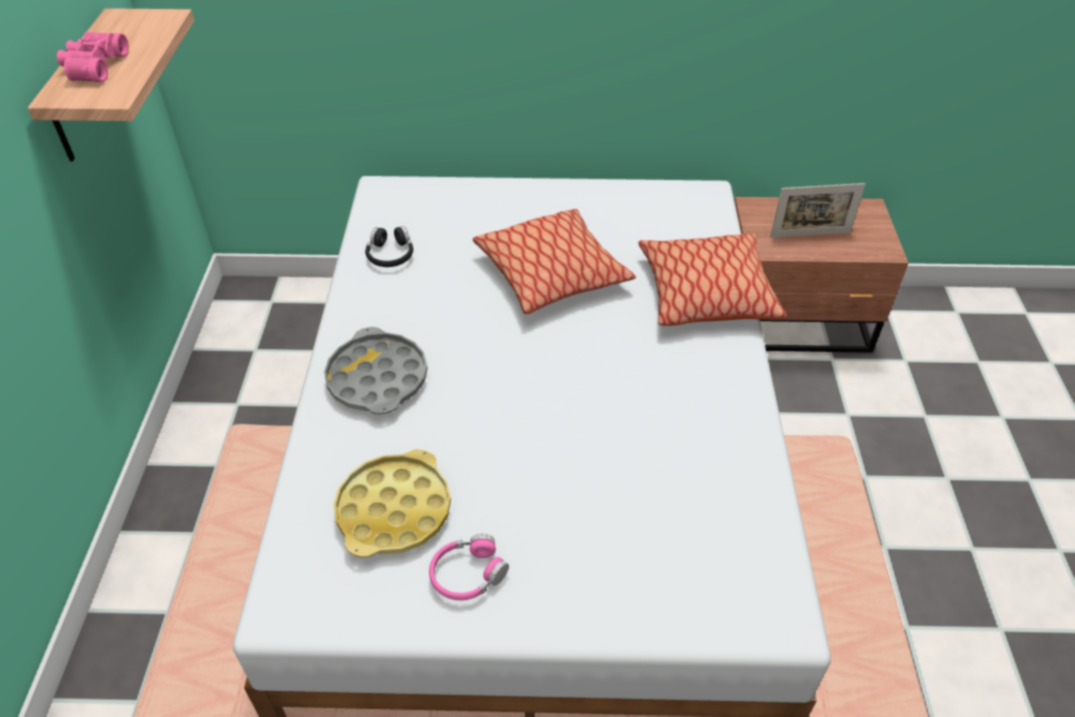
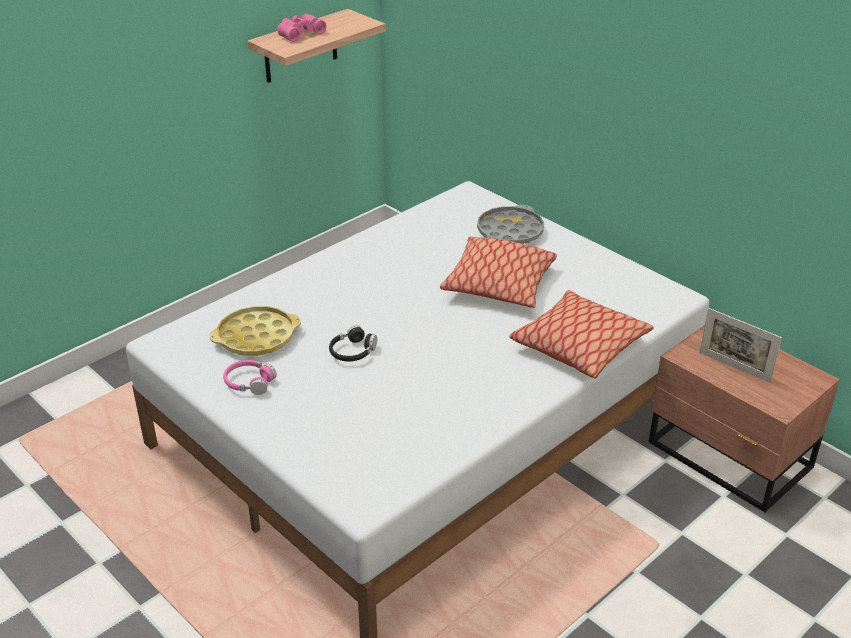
camera: 45 degrees right, 10 degrees down
(377, 378) = (330, 280): grey tray -> grey tray (510, 231)
(390, 254) = (423, 227): black headphones -> black headphones (352, 352)

